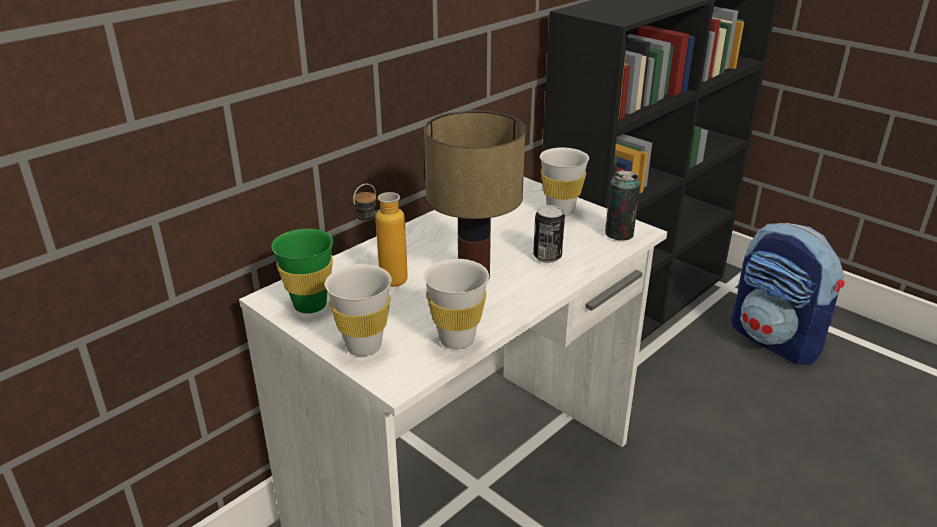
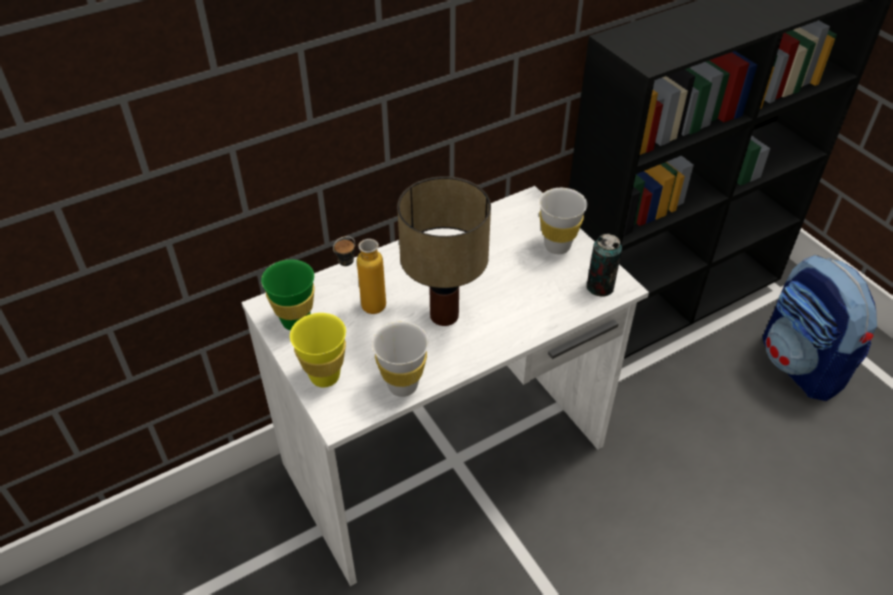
camera: 15 degrees right, 15 degrees up
(364, 346) = (325, 376): white cup -> yellow cup
(547, 257) = (520, 303): can -> none

